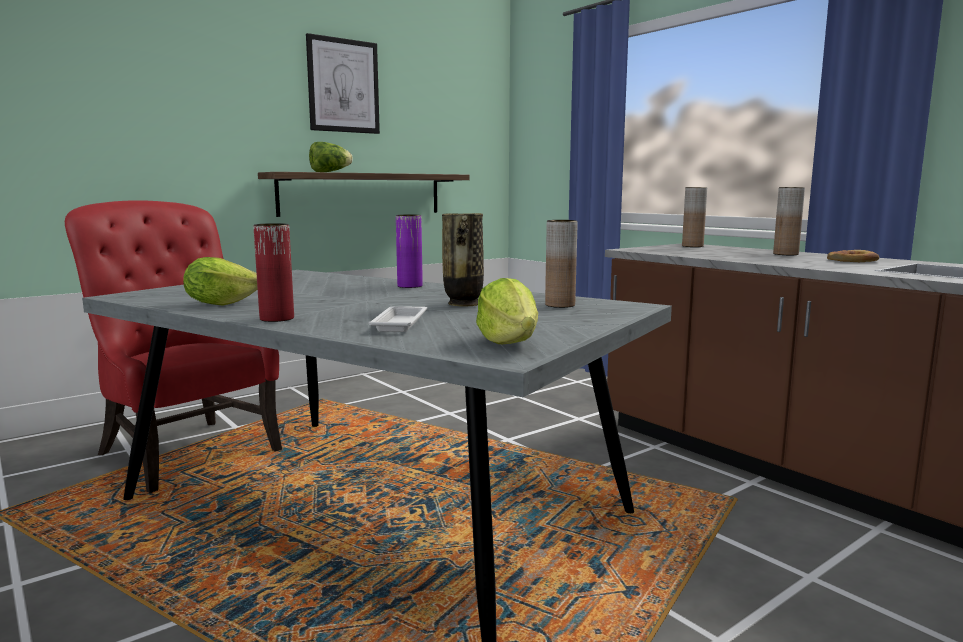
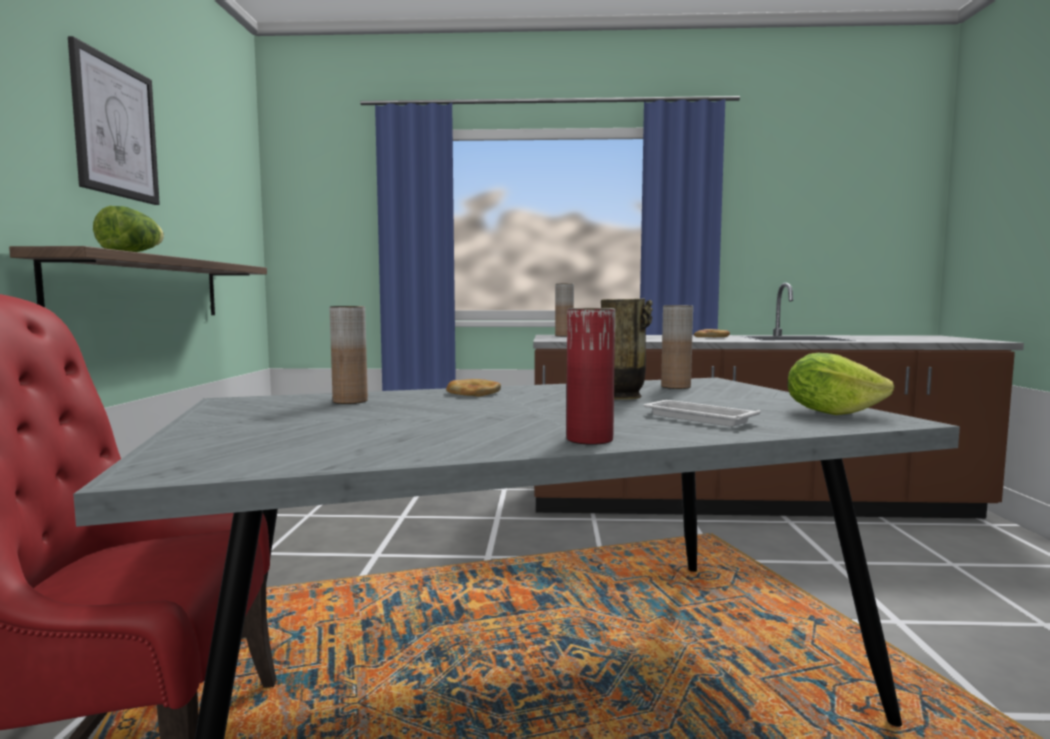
camera: 50 degrees left, 5 degrees down
(220, 304) = (412, 443): lettuce -> none
(410, 286) = (473, 393): purple vase -> bread
(785, 254) = (653, 336): brown vase -> brown vase (350, 401)

